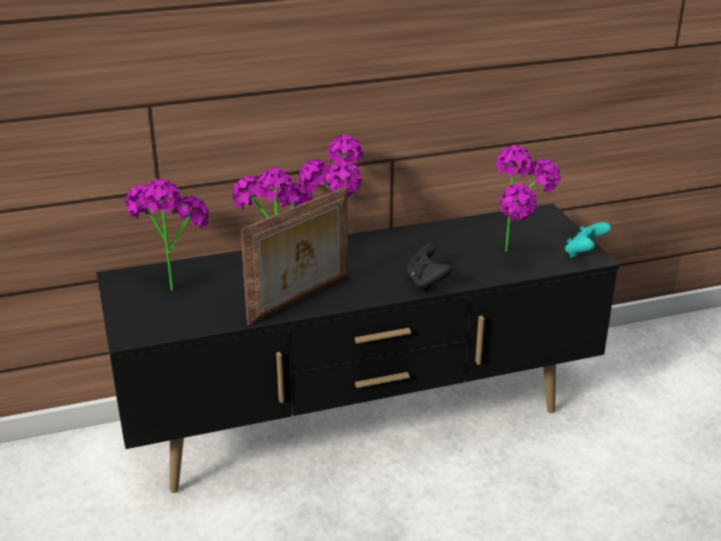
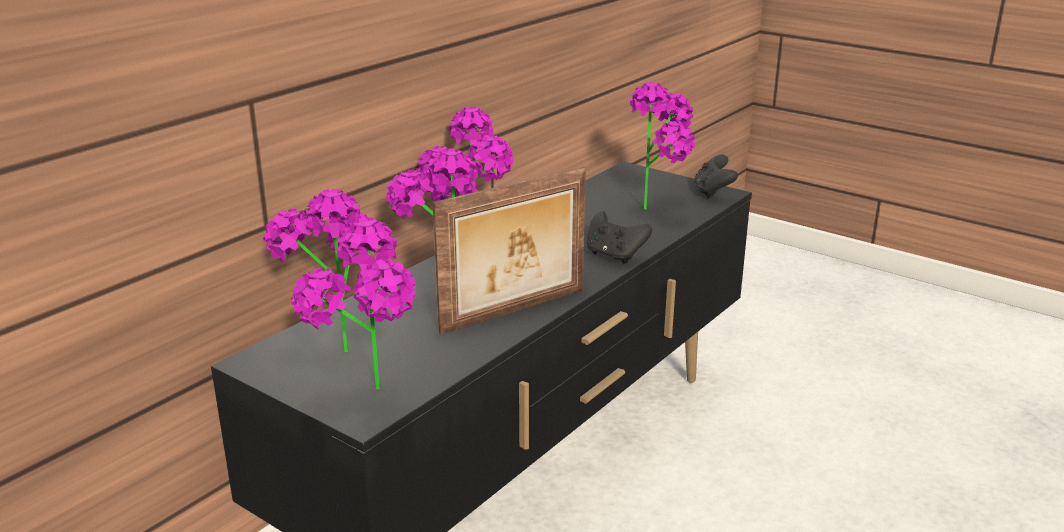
camera: 35 degrees left, 5 degrees down
(144, 327) = (369, 401): none -> potted plant
(301, 301) = (515, 312): picture frame -> picture frame turned 45 degrees clockwise
(584, 254) = (713, 192): turquoise game controller -> black game controller

